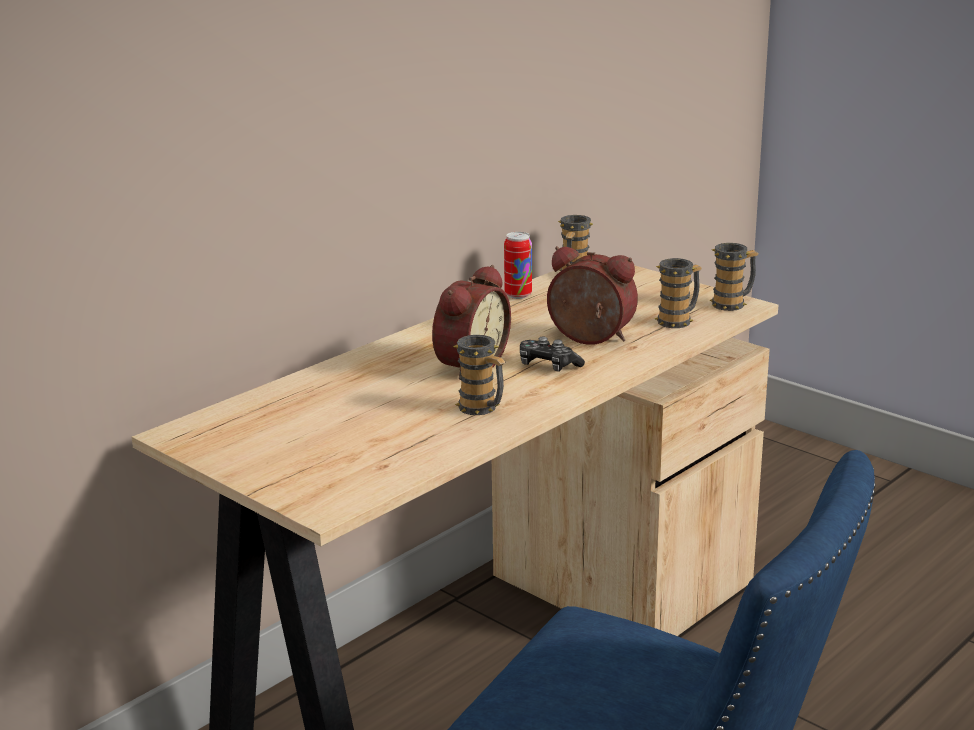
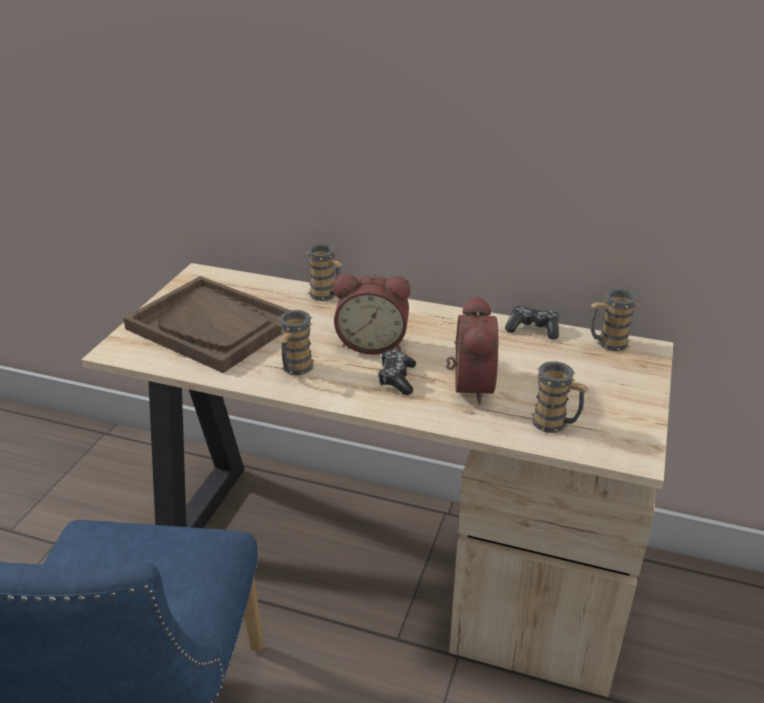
camera: 65 degrees right, 10 degrees up
(332, 441) = (212, 326): none -> brown tray
(518, 295) = (533, 329): can -> game controller
(733, 303) = (632, 449): mug -> mug (326, 296)

